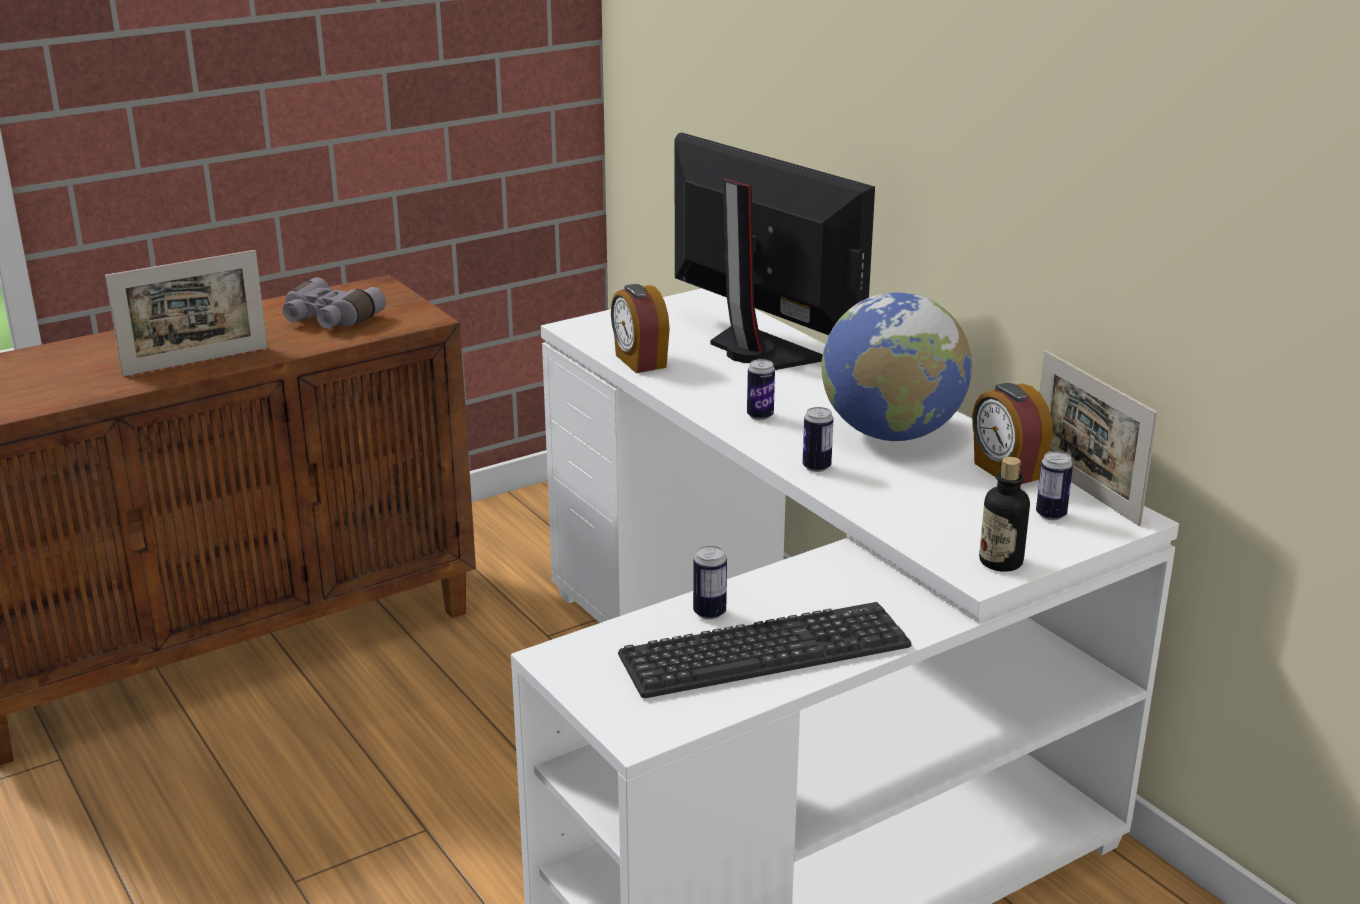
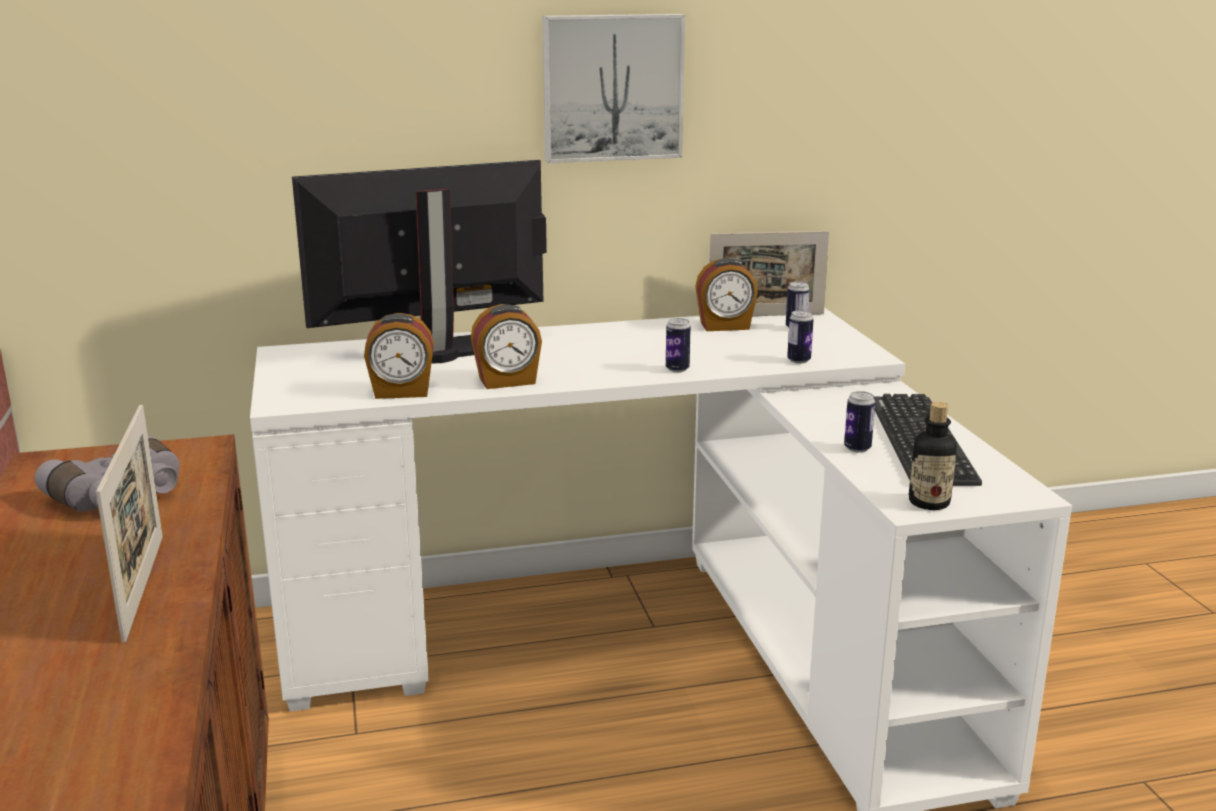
camera: 70 degrees left, 5 degrees down
(704, 396) = (507, 381): none -> alarm clock
(760, 416) = (567, 371): can -> can (798, 360)
(891, 434) = (639, 342): globe -> none
(992, 127) = (612, 87): none -> picture
(1001, 562) = (855, 349): bottle -> bottle (929, 502)

